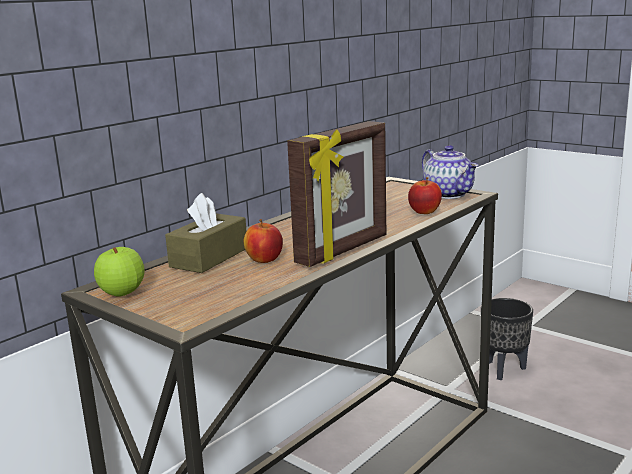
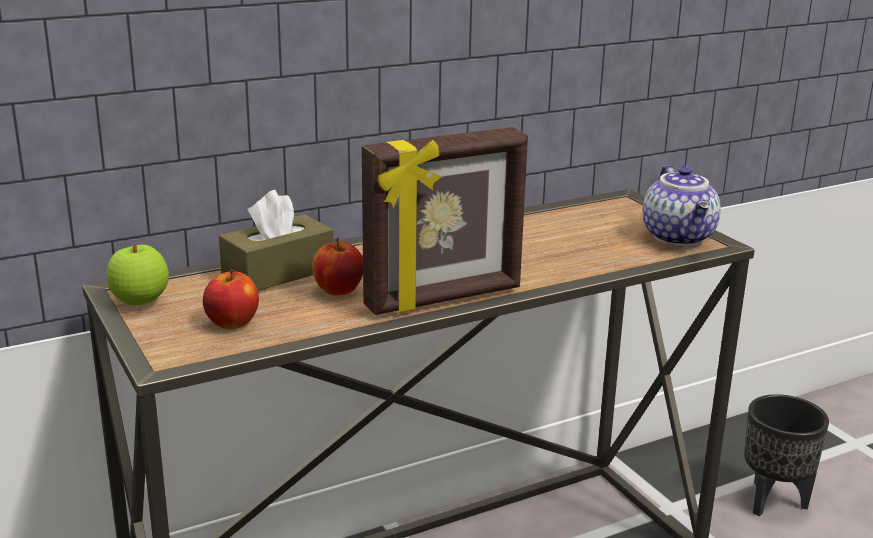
camera: 20 degrees right, 5 degrees up
(424, 212) = (612, 260): apple -> apple (232, 324)

